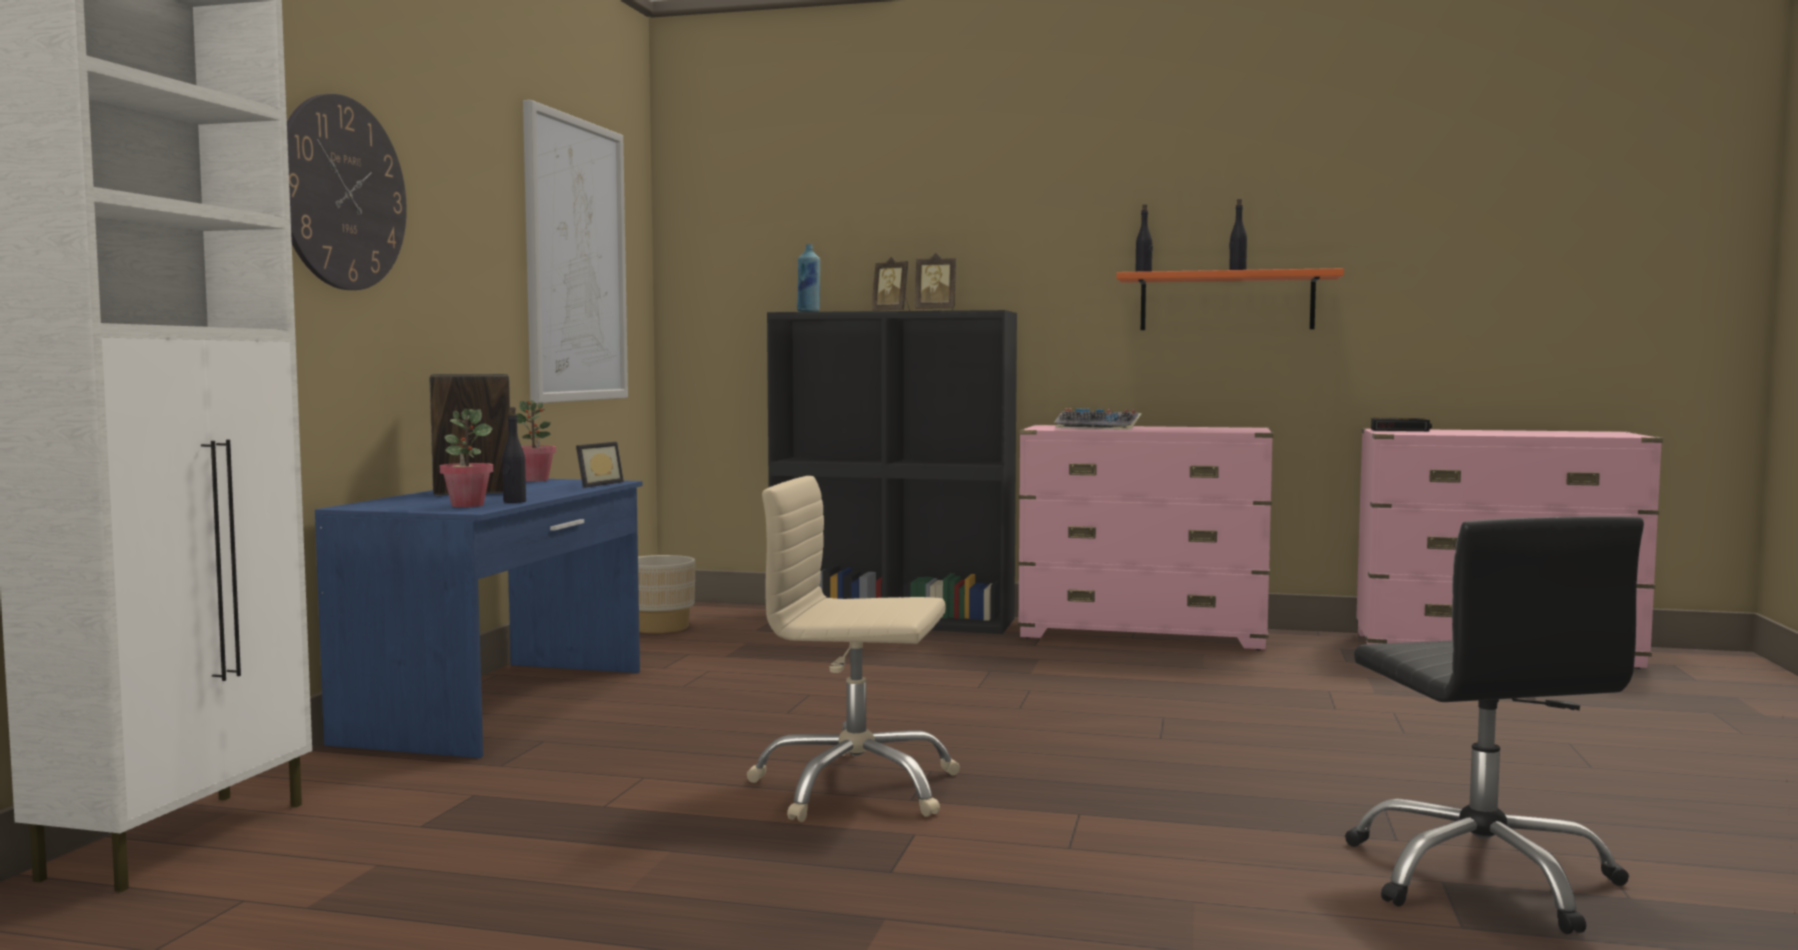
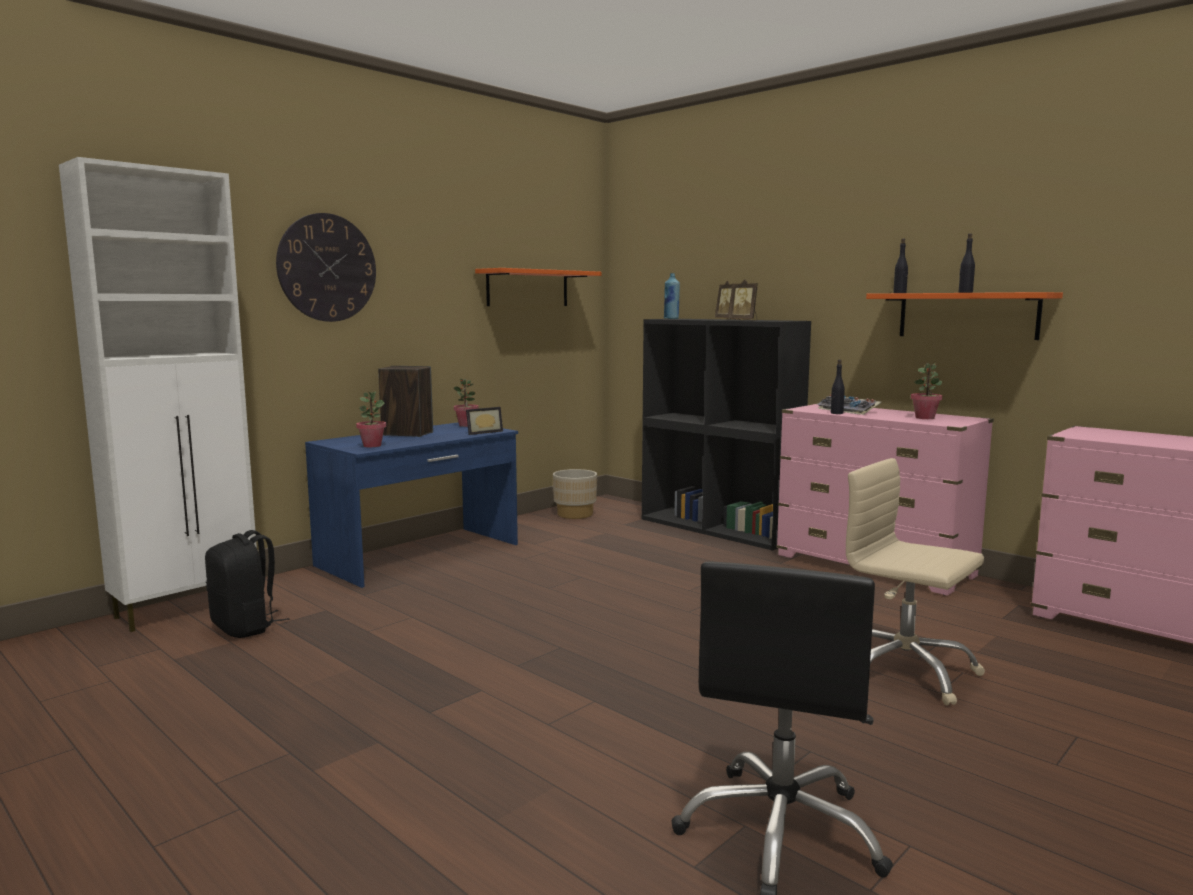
camera: 30 degrees right, 5 degrees up
(365, 841) = (245, 627): none -> black backpack
(514, 501) = (401, 444): black bottle -> black bottle (836, 413)
(575, 261) = (528, 288): picture -> orange shelf
(855, 788) = (501, 649): beige office chair -> beige office chair (903, 671)
(1204, 429) = (925, 418): none -> potted plant
(1401, 430) = (1097, 431): alarm clock -> none

